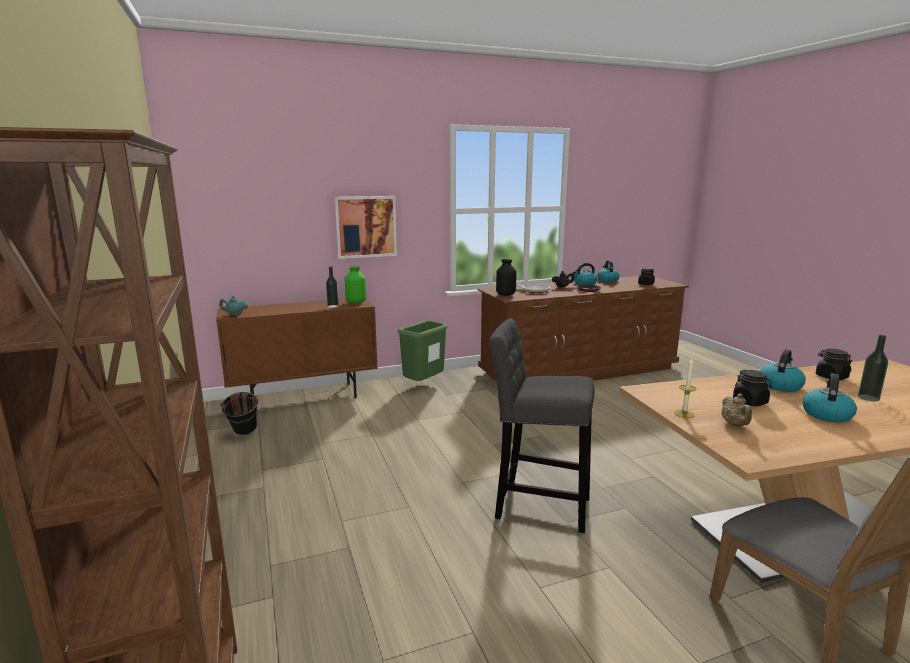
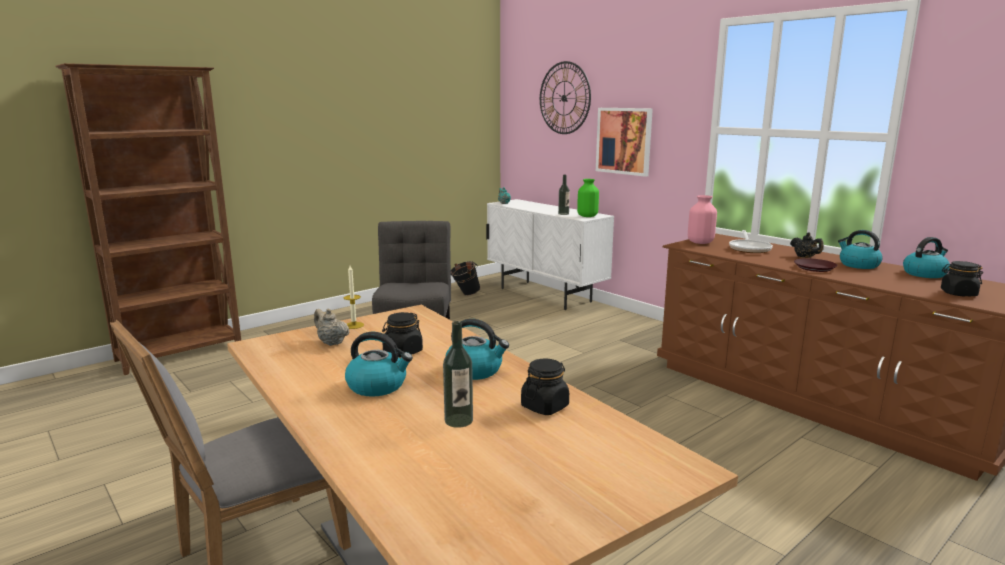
camera: 70 degrees right, 0 degrees up
(281, 188) = (564, 98): none -> wall clock
(304, 398) = (545, 295): brown cabinet -> white cabinet
(423, 385) = (630, 327): green trash can -> none
(506, 294) = (700, 242): black vase -> pink vase
(735, 425) = (331, 343): beige teapot -> beige teapot turned 60 degrees clockwise

